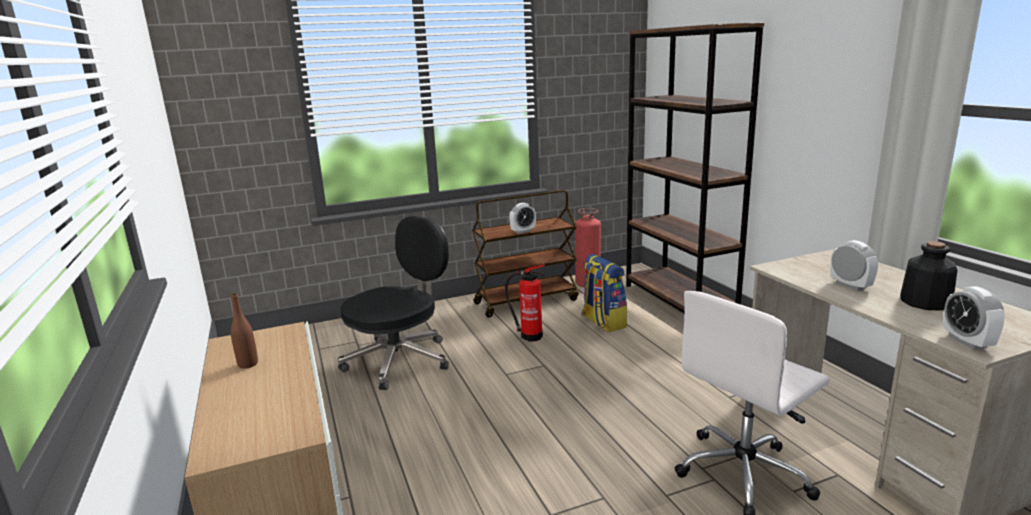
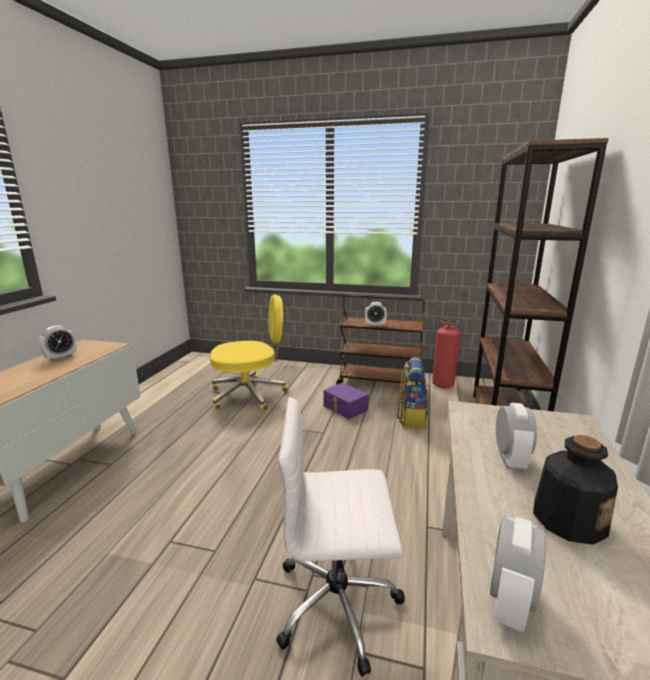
camera: 35 degrees right, 0 degrees up
(248, 364) = (61, 357): brown bottle -> alarm clock
(400, 360) = (250, 394): black office chair -> yellow office chair
(529, 336) = (344, 408): fire extinguisher -> purple storage box

